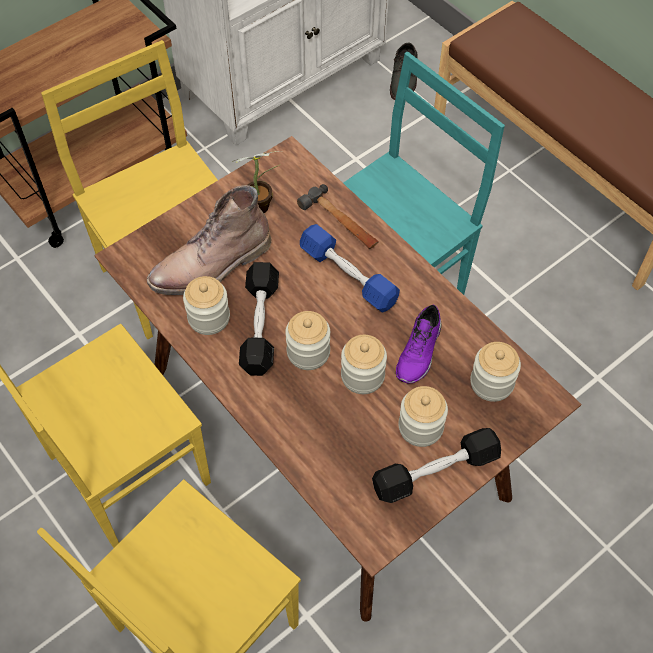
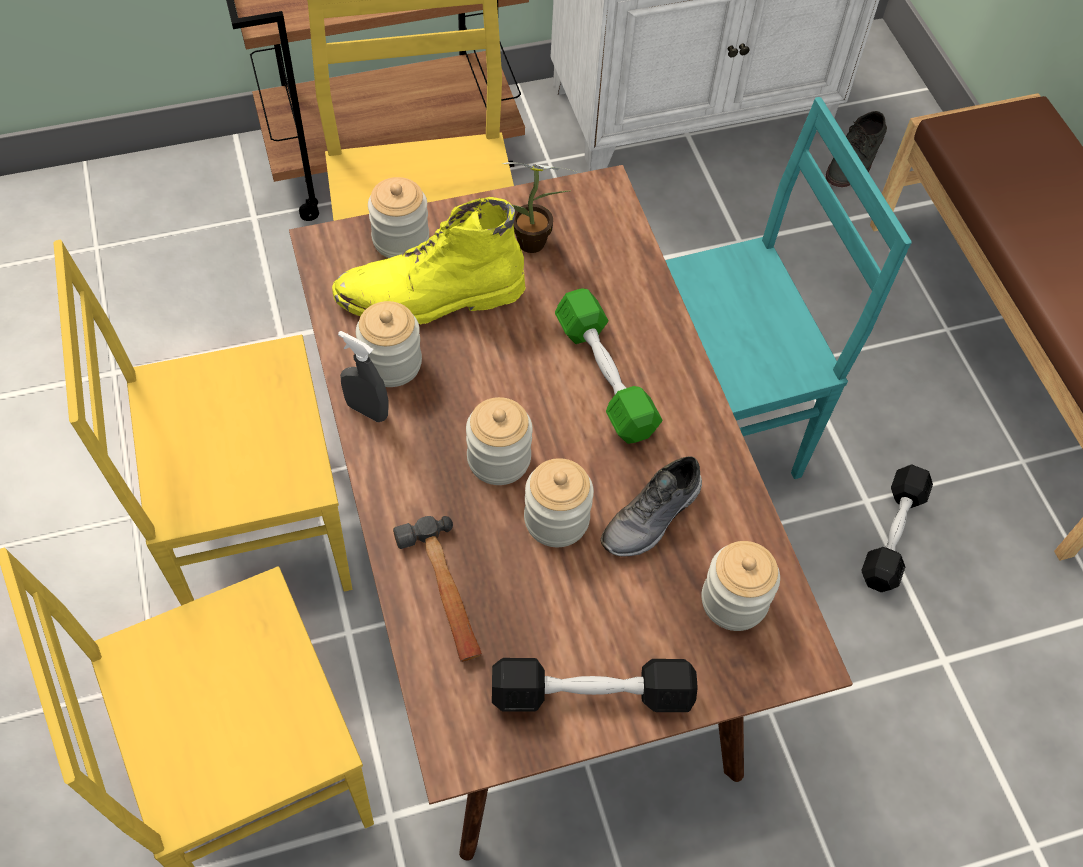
camera: 20 degrees right, 0 degrees up
(209, 353) = (367, 410): none -> grey spray bottle
(211, 266) = (429, 297): brown boot -> yellow boot
(260, 325) = (453, 398): black dumbbell -> black dumbbell (892, 535)
(340, 222) = (630, 301): hammer -> hammer (444, 592)
(348, 276) = (605, 377): blue dumbbell -> green dumbbell
(420, 352) = (652, 518): purple shoe -> grey shoe
(420, 427) = (601, 622): jar -> jar (400, 239)

